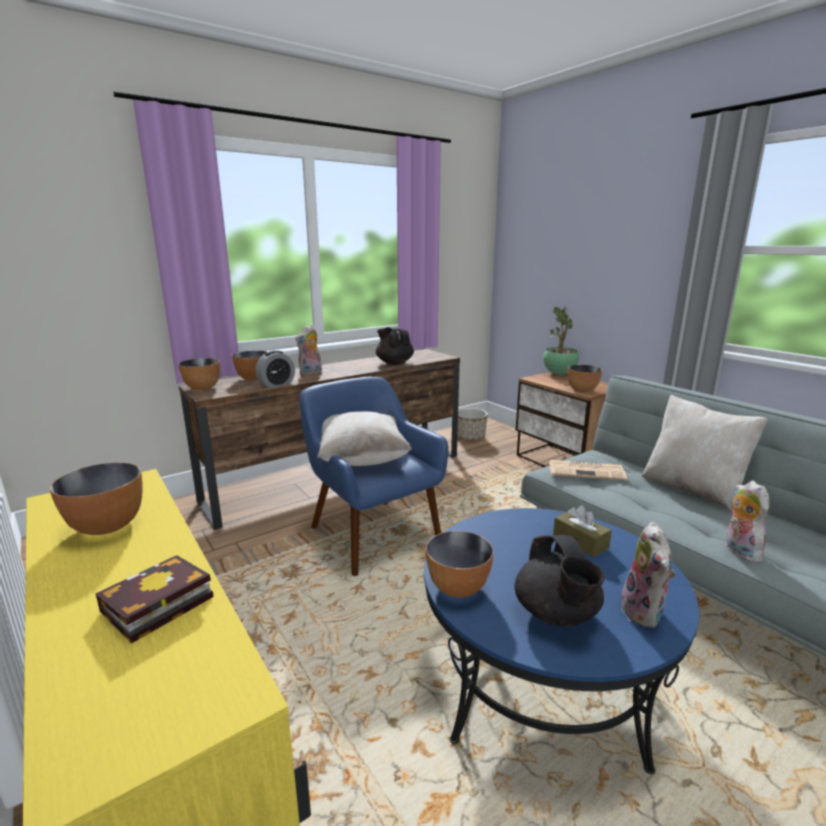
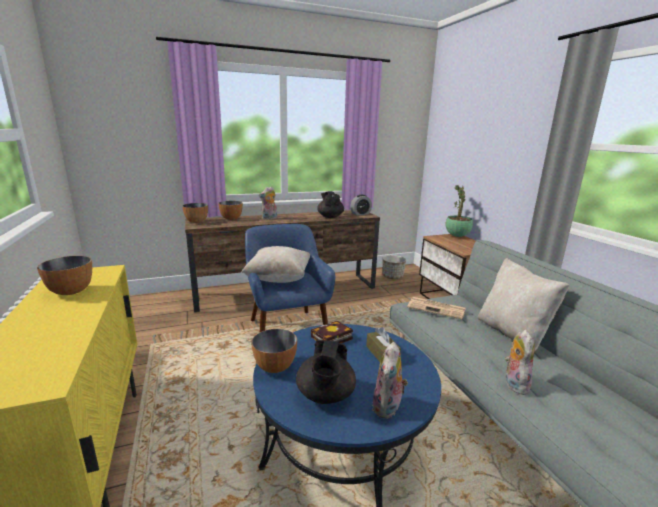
camera: 15 degrees right, 0 degrees up
(154, 607) = (53, 335): book -> book (330, 338)
(276, 384) = (241, 223): alarm clock -> alarm clock (360, 214)
(582, 390) = (464, 249): bowl -> none

